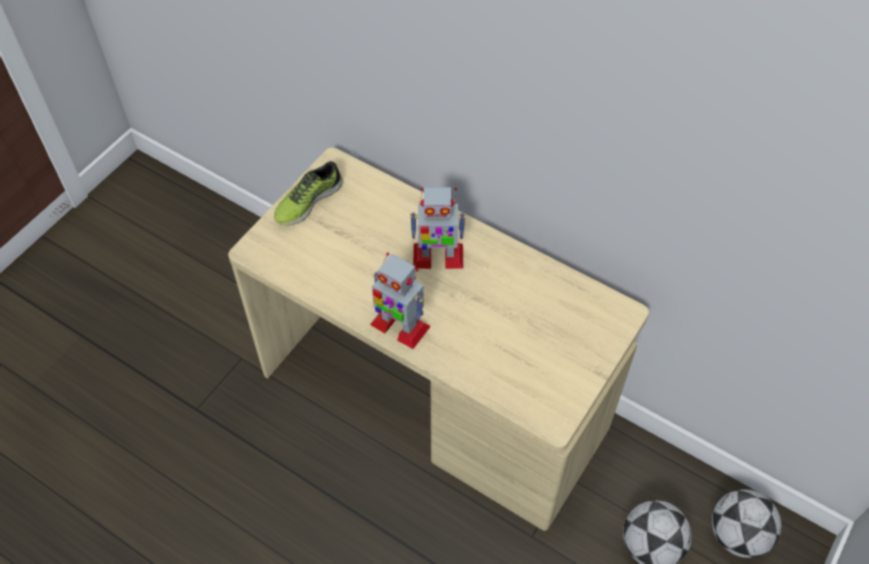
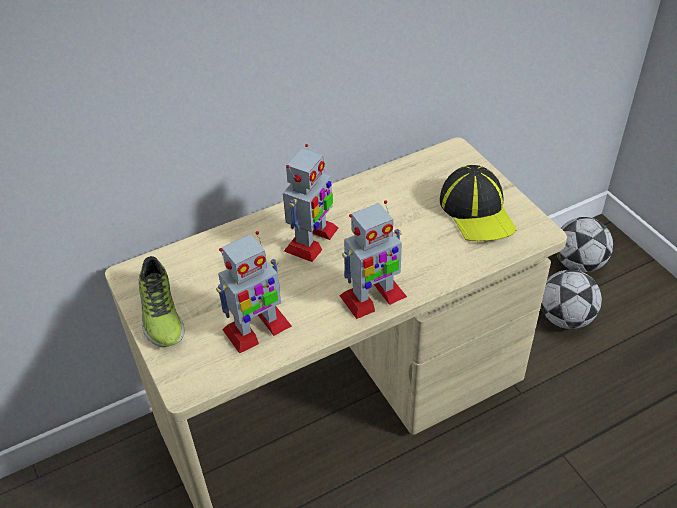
camera: 60 degrees left, 10 degrees down
(325, 265) = (256, 328): none -> toy robot
(549, 362) = (477, 211): none -> cap

